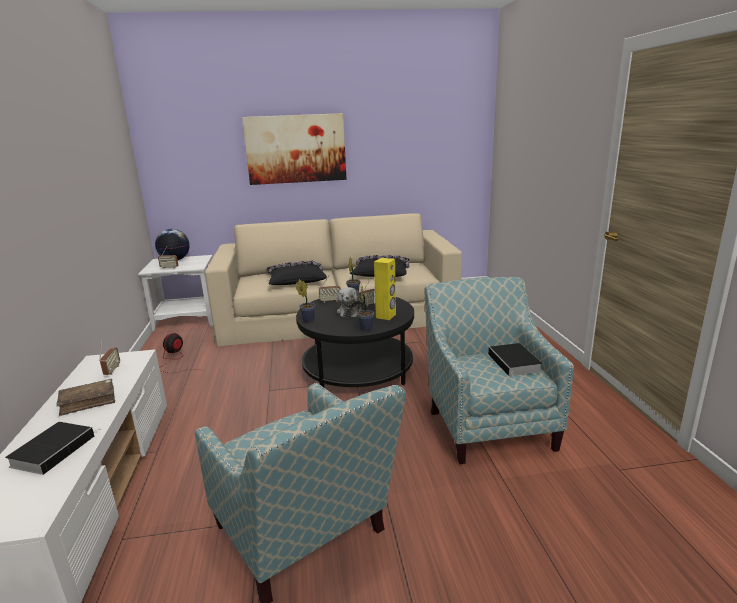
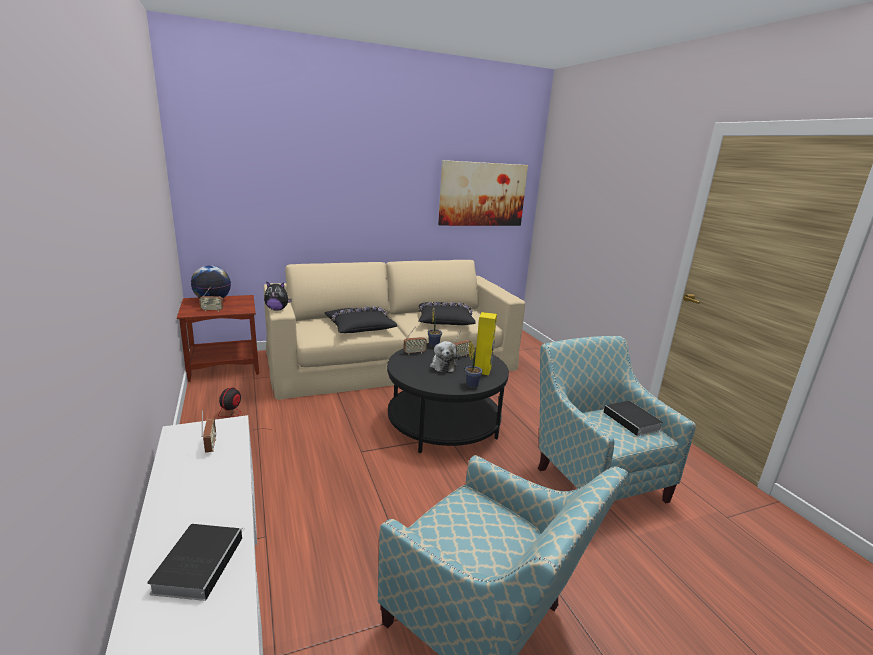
camera: 15 degrees left, 0 degrees up
(88, 402) = (205, 491): brown book -> none
(187, 319) = (224, 366): white side table -> brown side table
(215, 264) = (277, 309): none -> plush toy
(296, 149) = (352, 186): picture -> picture (482, 194)
(307, 320) = (404, 375): potted plant -> none

